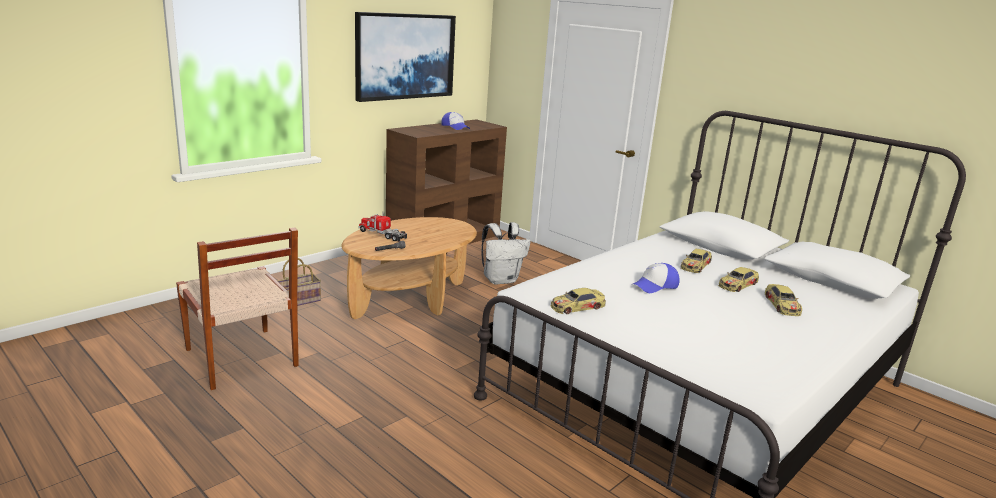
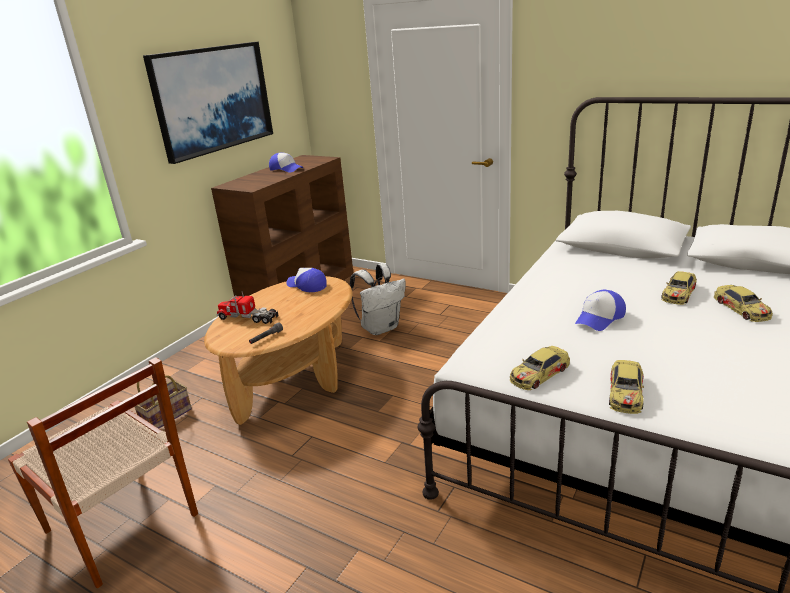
camera: 10 degrees left, 5 degrees up
(440, 223) = (307, 285): none -> cap
(695, 265) = (619, 279): toy car -> toy car (625, 392)

